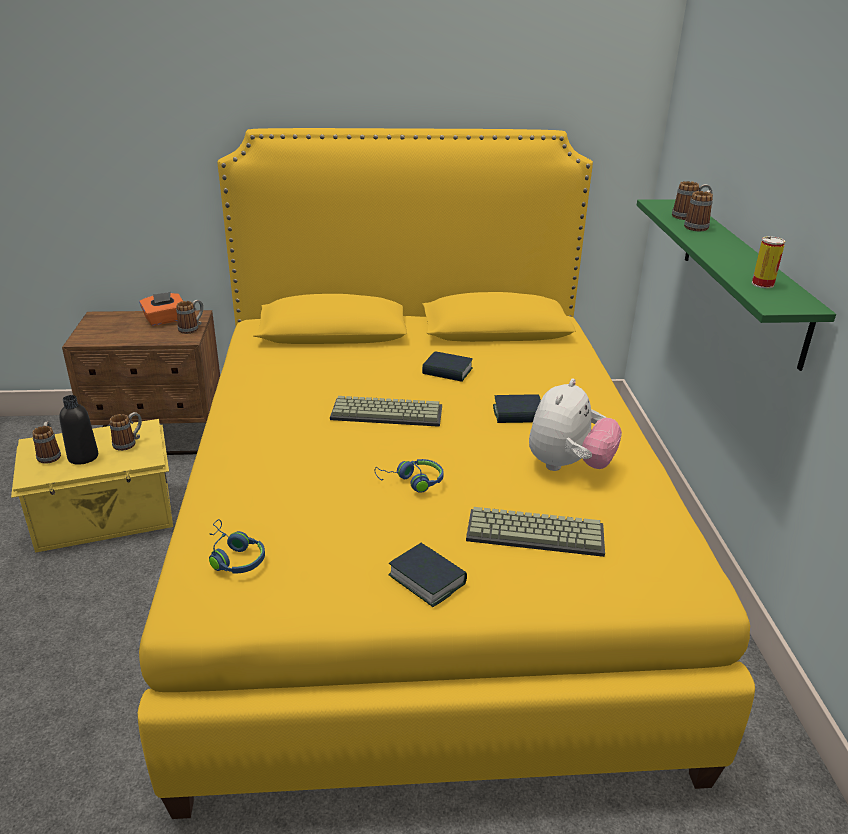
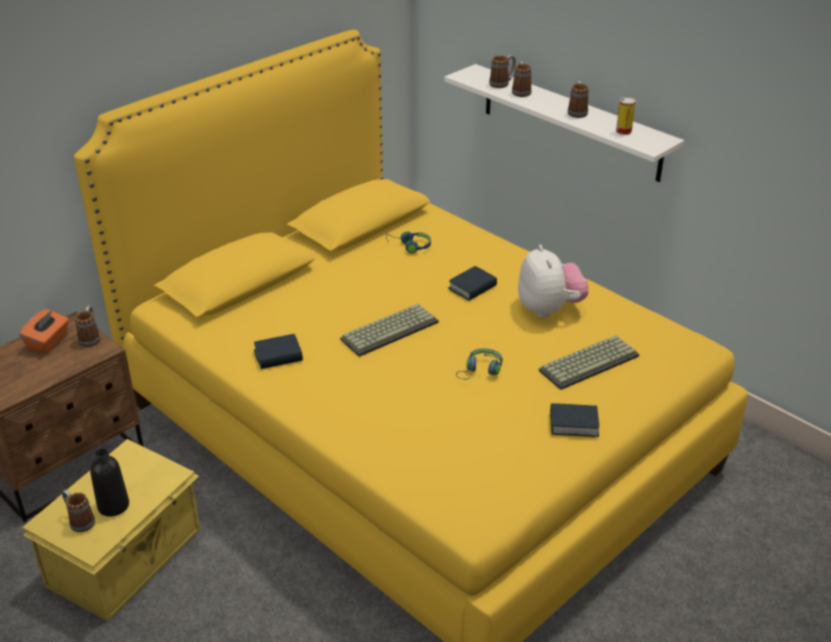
camera: 40 degrees left, 5 degrees up
(129, 443) = (136, 472): mug -> mug (577, 112)
(233, 557) = (452, 479): blue headphones -> blue headphones (409, 246)
(447, 371) = (379, 276): book -> book (278, 356)
(742, 277) = (570, 122): green shelf -> white shelf

